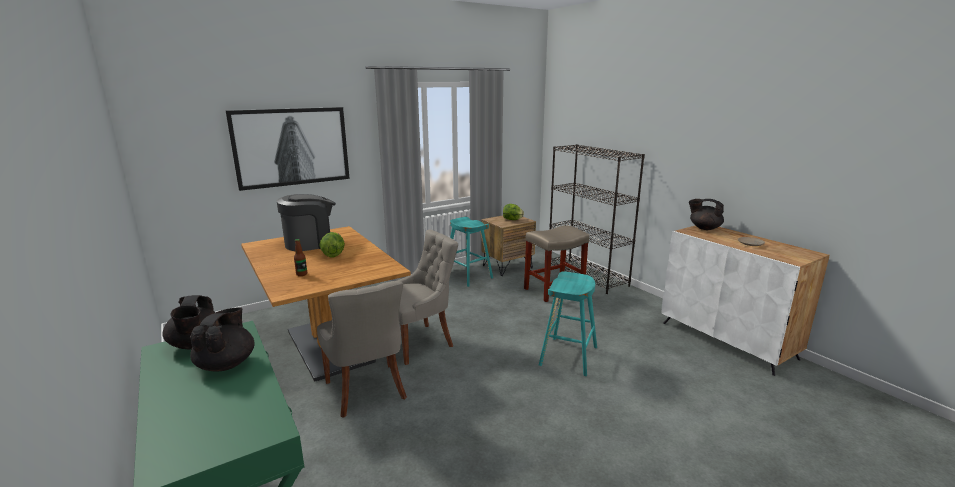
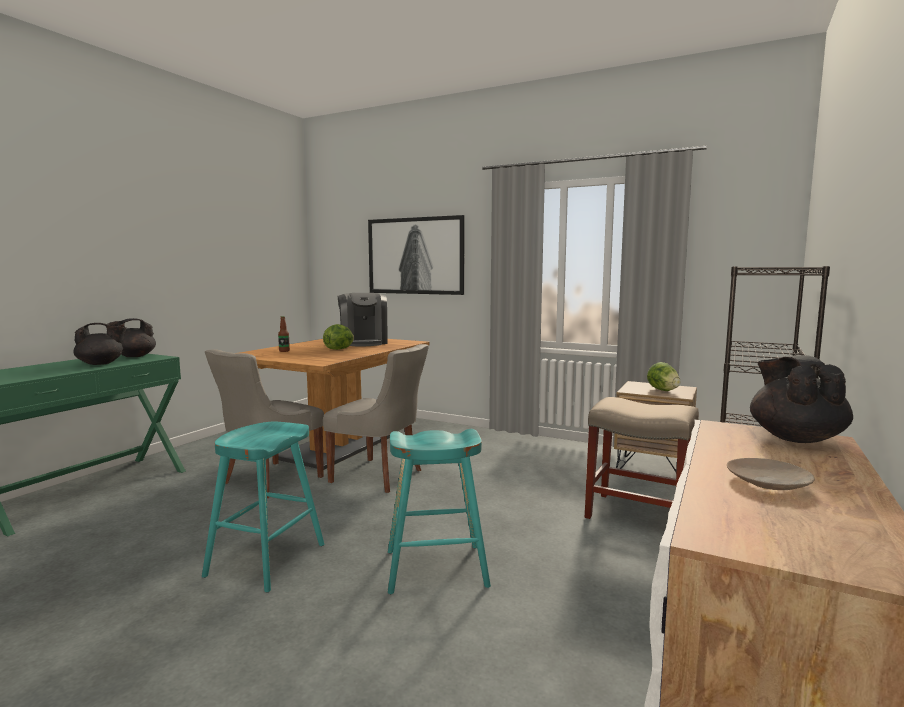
camera: 60 degrees right, 10 degrees down
(311, 243) = (363, 342): coffee machine -> coffee machine turned 45 degrees clockwise
(468, 276) = (576, 457): turquoise stool -> turquoise stool (266, 560)

